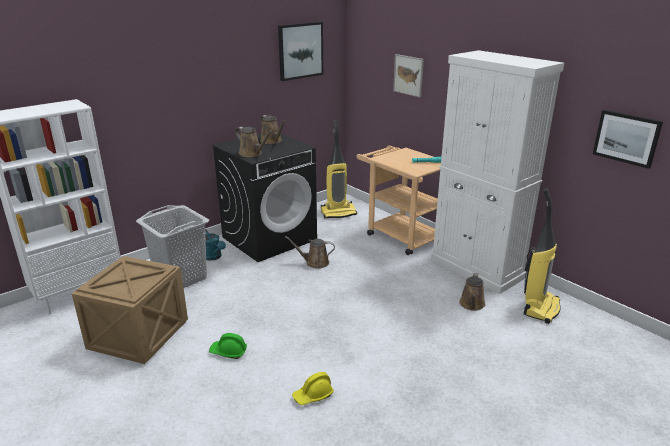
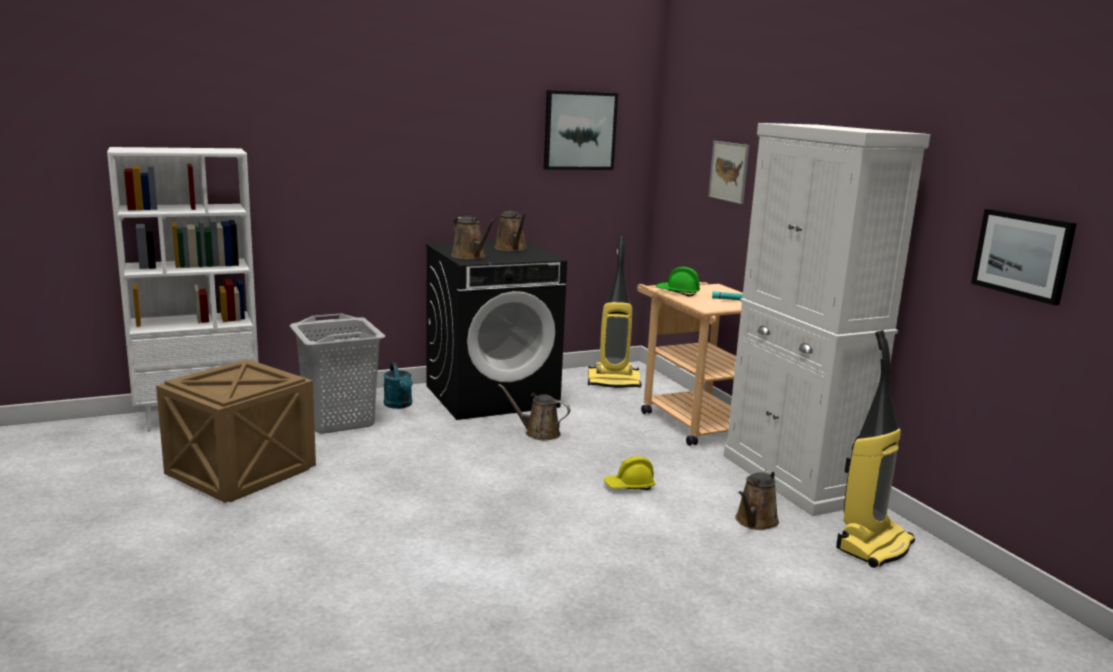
camera: 15 degrees right, 10 degrees down
(228, 352) = (346, 511): green hard hat -> green hard hat (677, 292)
(313, 395) = (430, 583): yellow hard hat -> yellow hard hat (629, 486)

